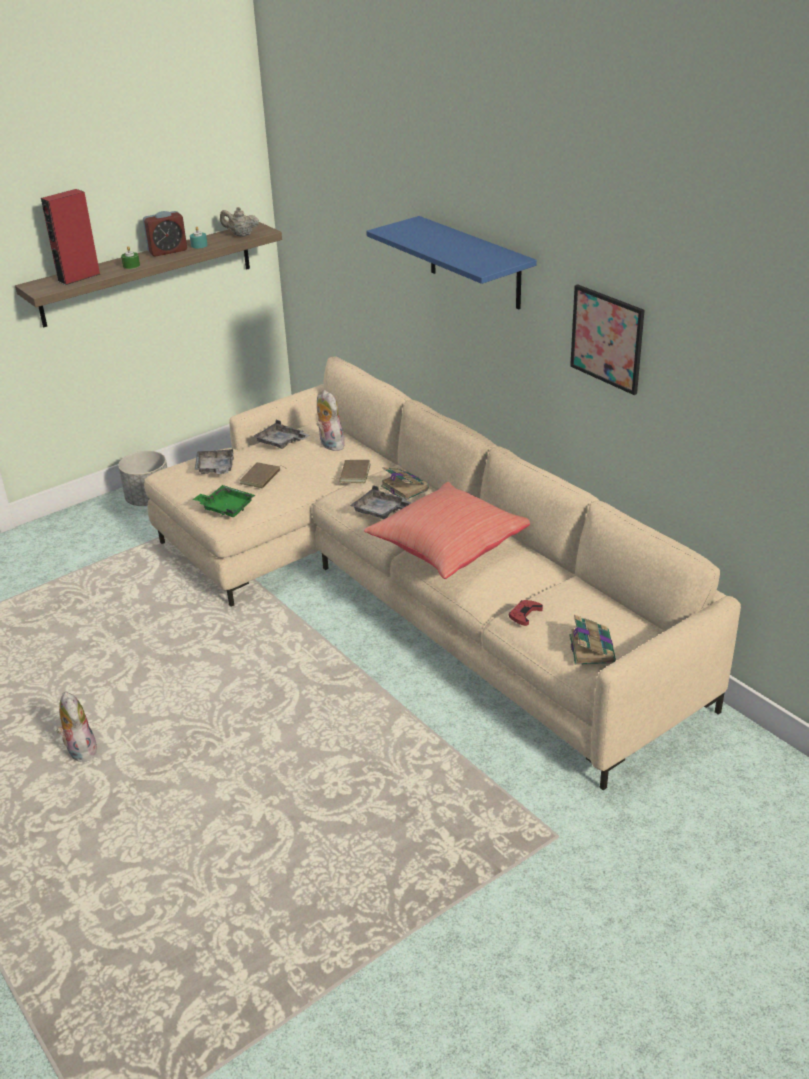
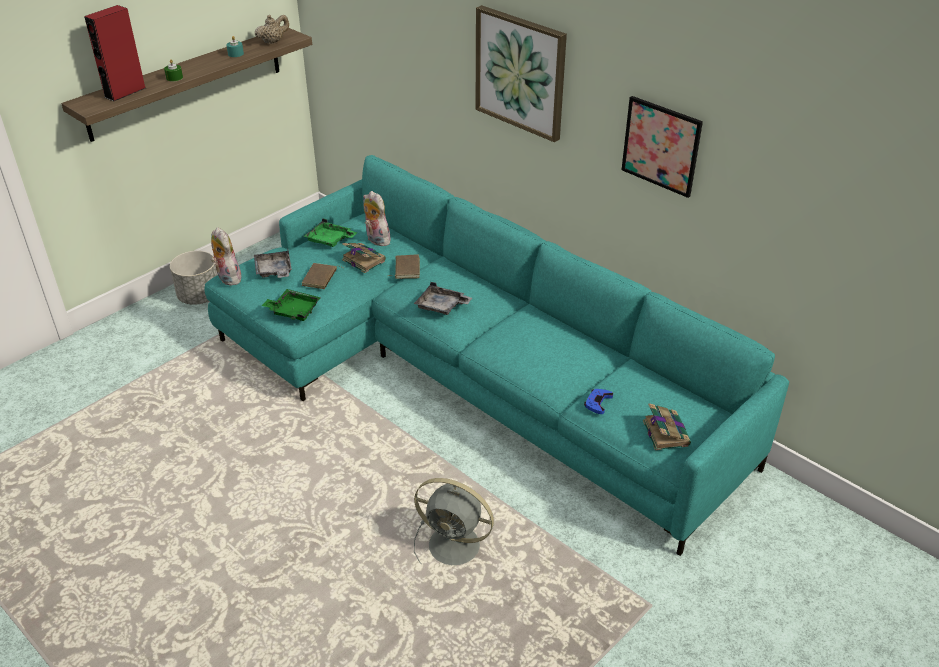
camera: 10 degrees left, 5 degrees up
(80, 750) = (189, 563): plush toy -> plush toy (227, 278)
(167, 251) = (206, 61): alarm clock -> none
(240, 235) = (273, 42): beige teapot -> beige teapot turned 135 degrees clockwise
(281, 442) = (330, 240): grey tray -> green tray
(359, 759) = (456, 546): none -> grey fan
(404, 487) = (456, 281): book -> book (363, 260)
(411, 592) = (467, 374): beige sofa -> turquoise sofa
(447, 548) = (511, 340): red pillow -> none
(474, 263) = (521, 72): blue shelf -> picture
(524, 614) = (598, 403): red game controller -> blue game controller

